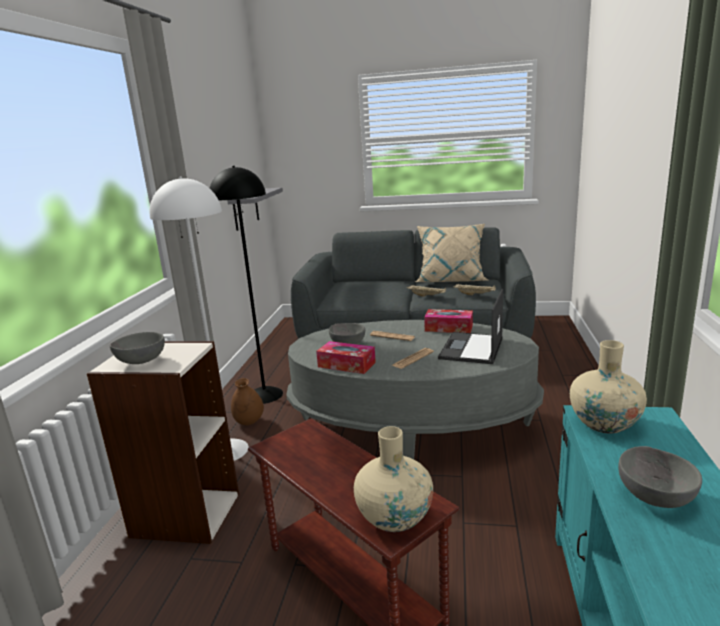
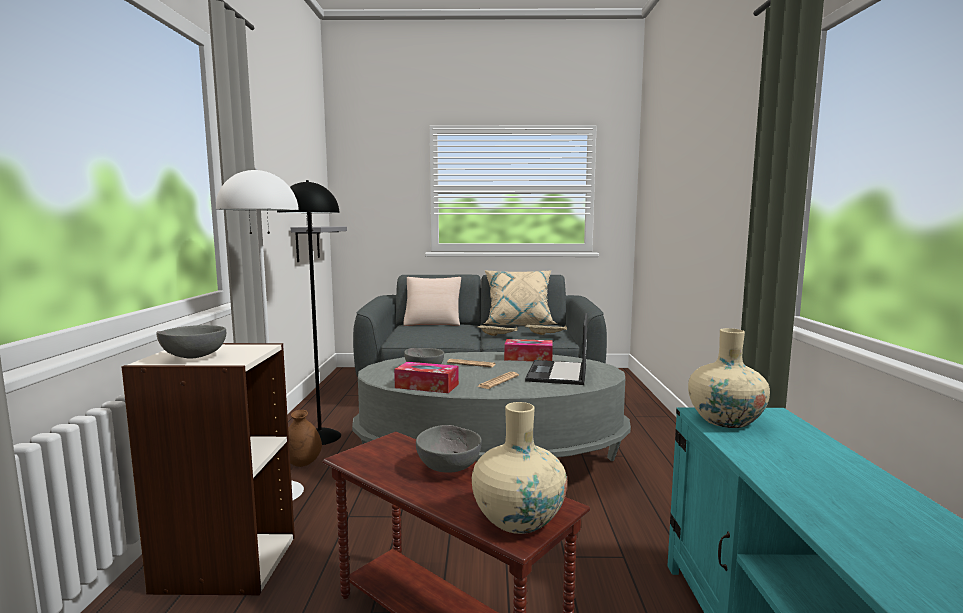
camera: 10 degrees left, 10 degrees down
(367, 280) = (433, 322): none -> beige pillow
(655, 495) = (809, 476): grey bowl -> grey bowl (449, 467)

